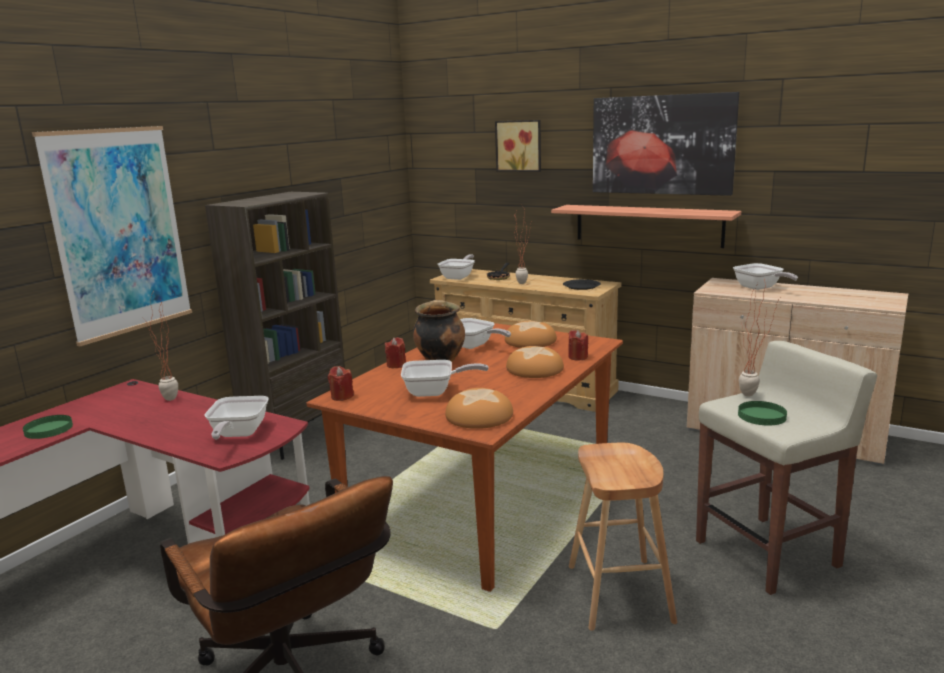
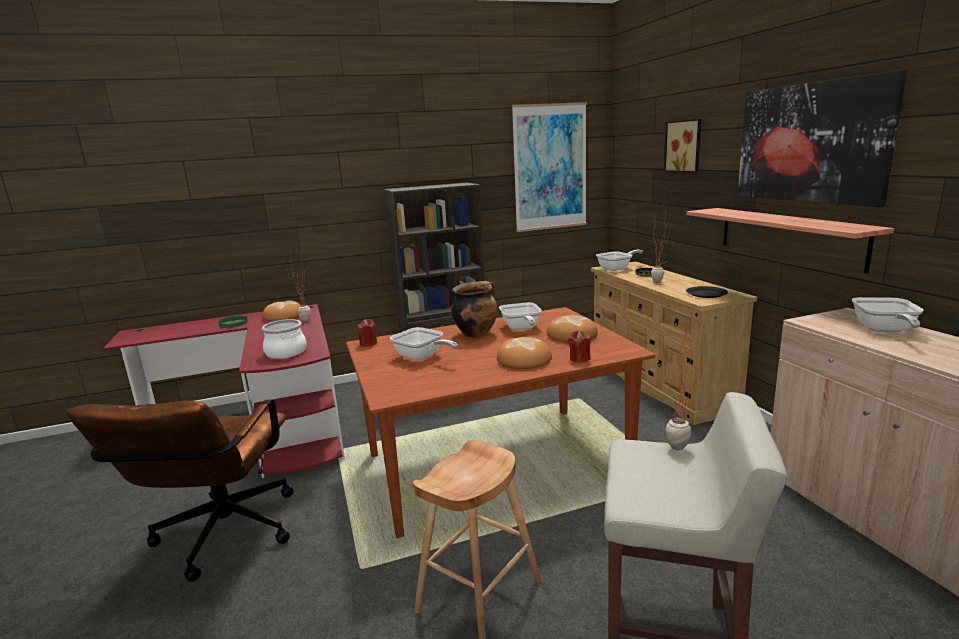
camera: 40 degrees right, 0 degrees up
(119, 232) = (316, 204): picture -> picture (550, 167)
(238, 434) = (285, 352): frying pan -> cooking pot
(396, 365) = (443, 330): red candle -> none
(478, 416) = (407, 385): bread -> bread (283, 316)
(762, 416) = (644, 475): green plate -> none

